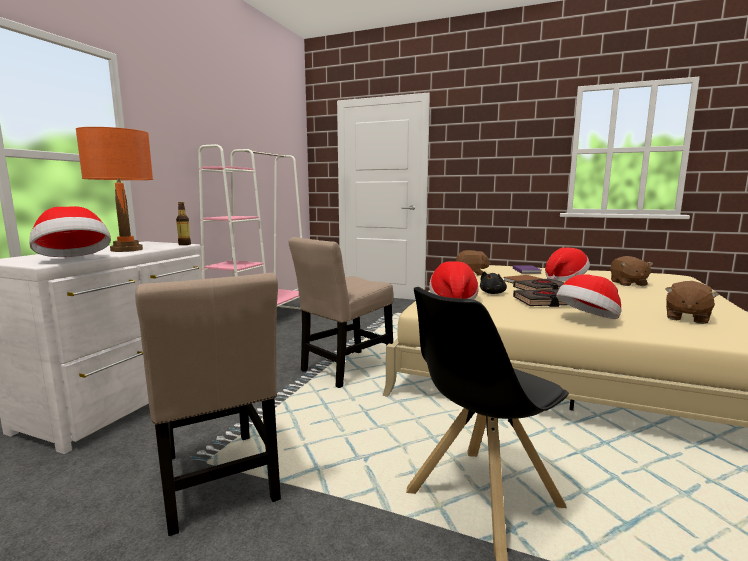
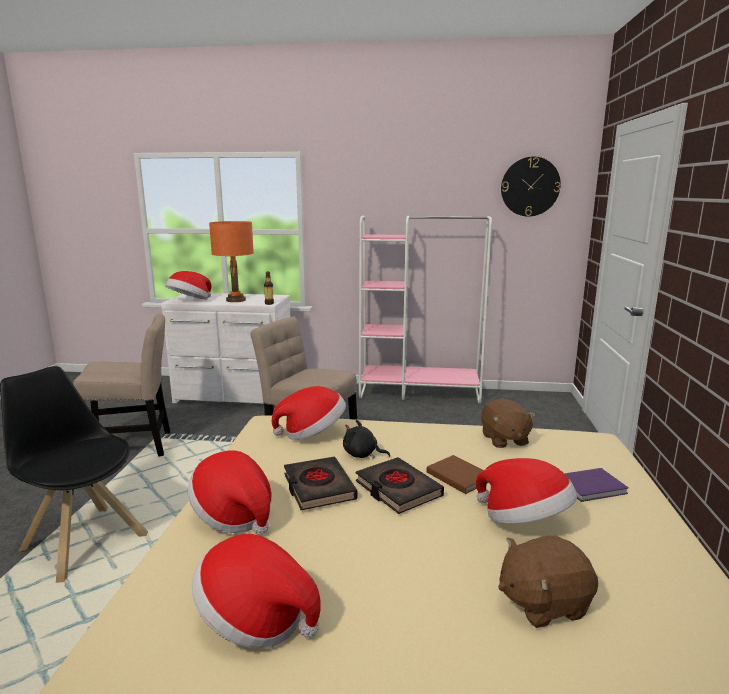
camera: 75 degrees right, 5 degrees up
(218, 482) = (134, 446): beige chair -> beige chair turned 150 degrees counterclockwise
(283, 136) = (530, 186): none -> wall clock
(686, 318) = (255, 618): brown plush toy -> hat

